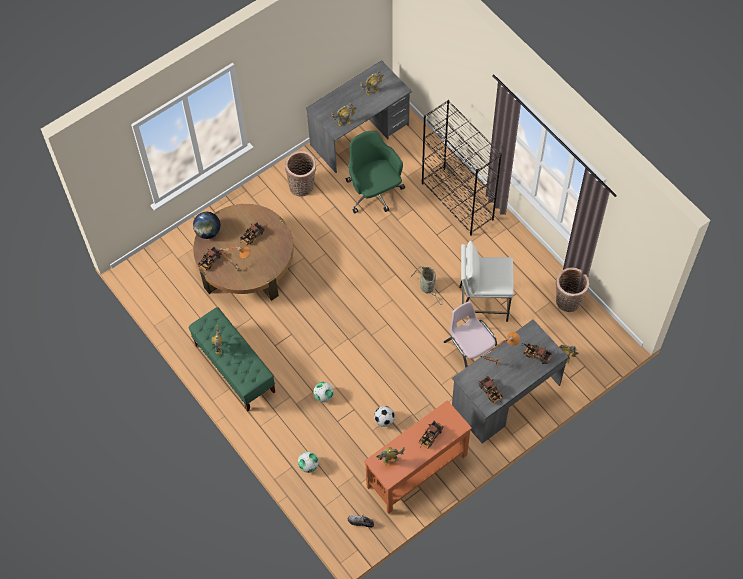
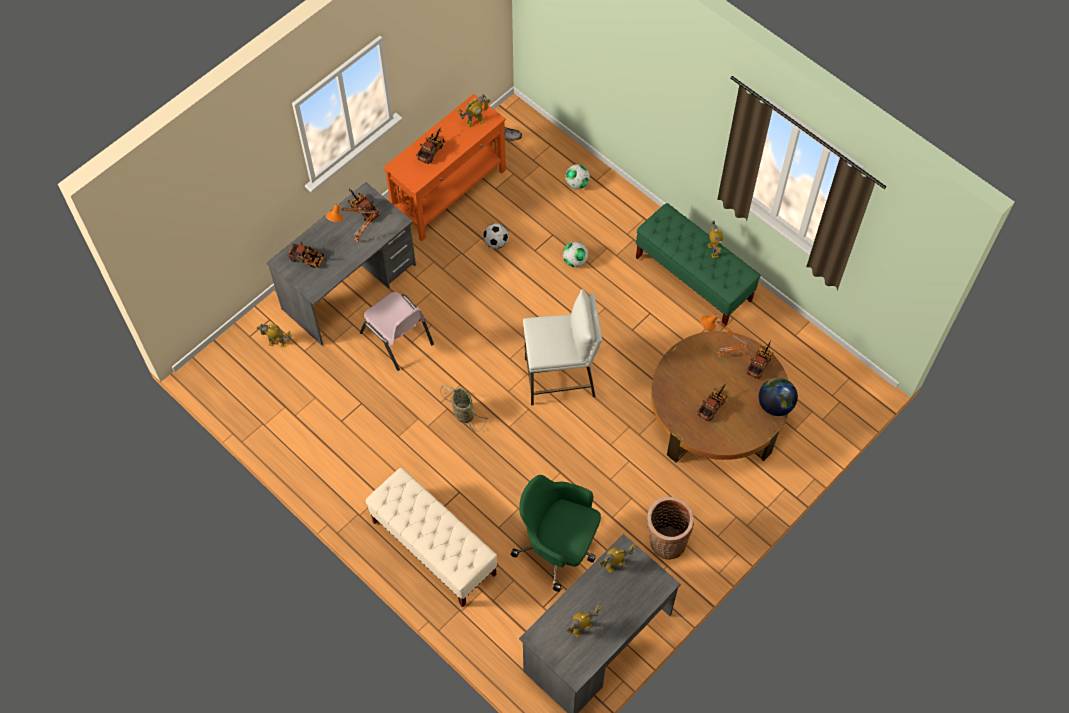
camera: 170 degrees right, 0 degrees up
(374, 192) = (558, 547): green office chair -> green office chair turned 150 degrees clockwise
(458, 201) = (433, 548): black bookcase -> beige bench
(483, 303) = (386, 401): white stool -> white stool (560, 378)
(567, 302) = (271, 416): basket -> none

